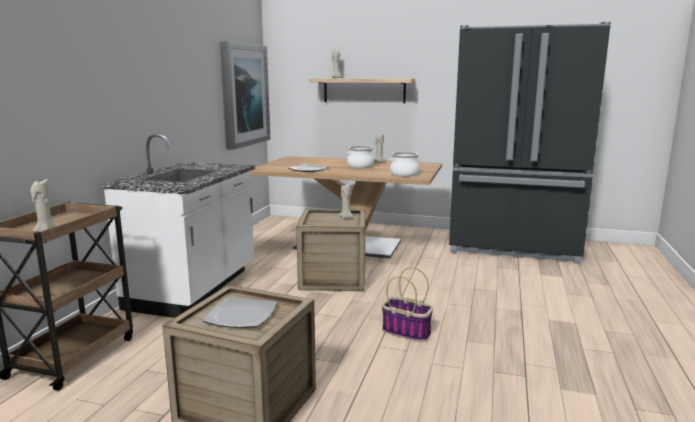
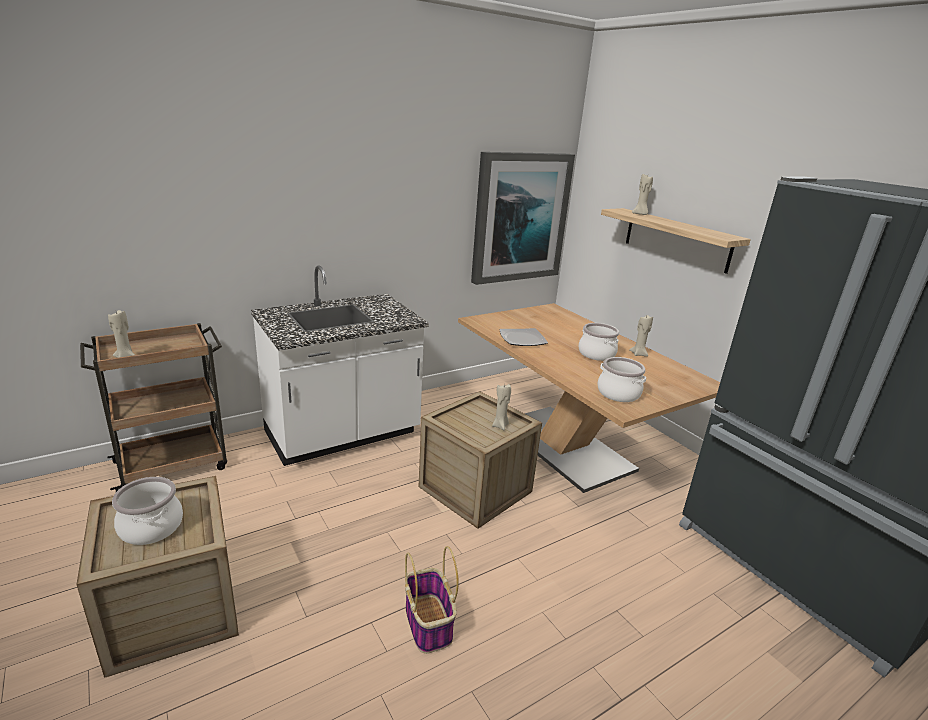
camera: 40 degrees right, 10 degrees up
(242, 315) = (152, 527): plate -> cooking pot

